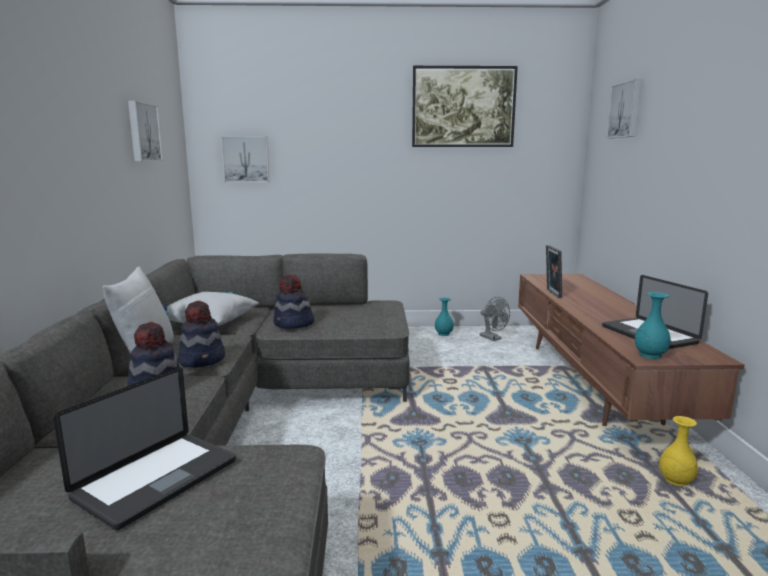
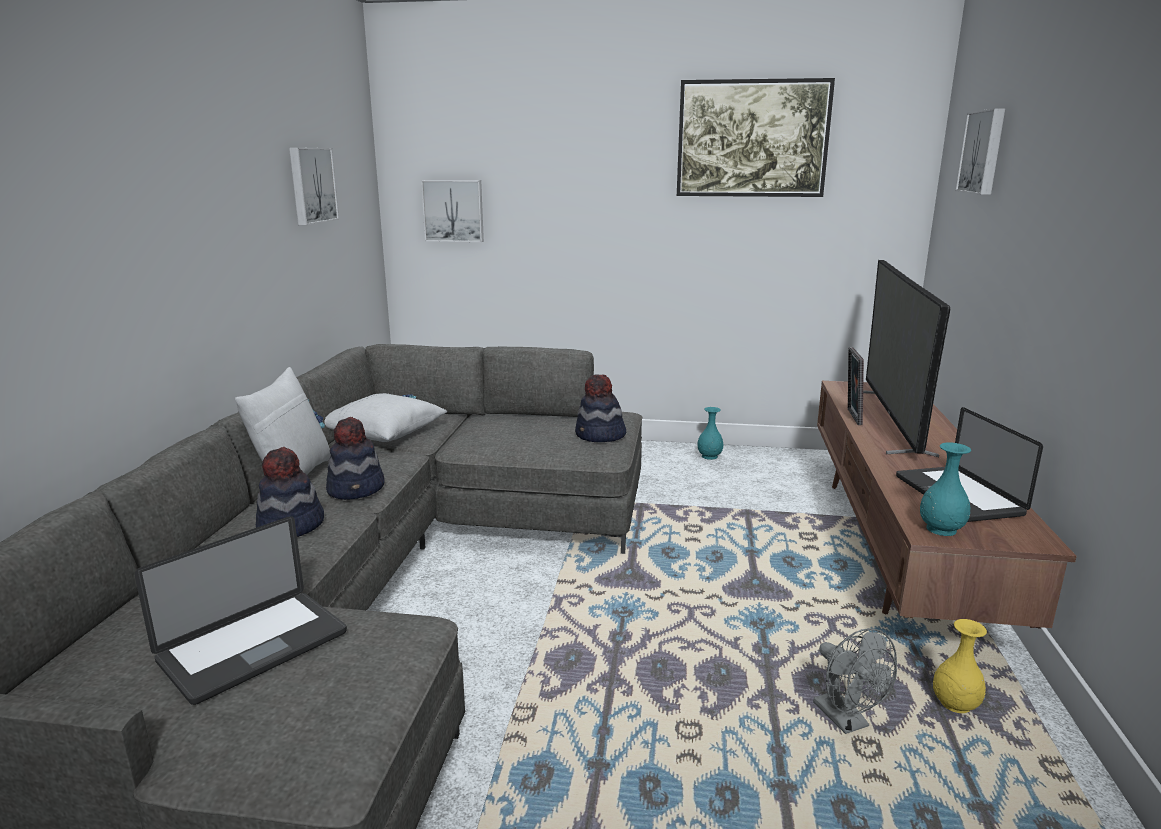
camera: 10 degrees right, 5 degrees up
(293, 324) = (484, 443): hat -> hat (600, 436)
(493, 338) = (776, 468): grey fan -> grey fan (847, 721)
(578, 294) = (890, 420): none -> television

